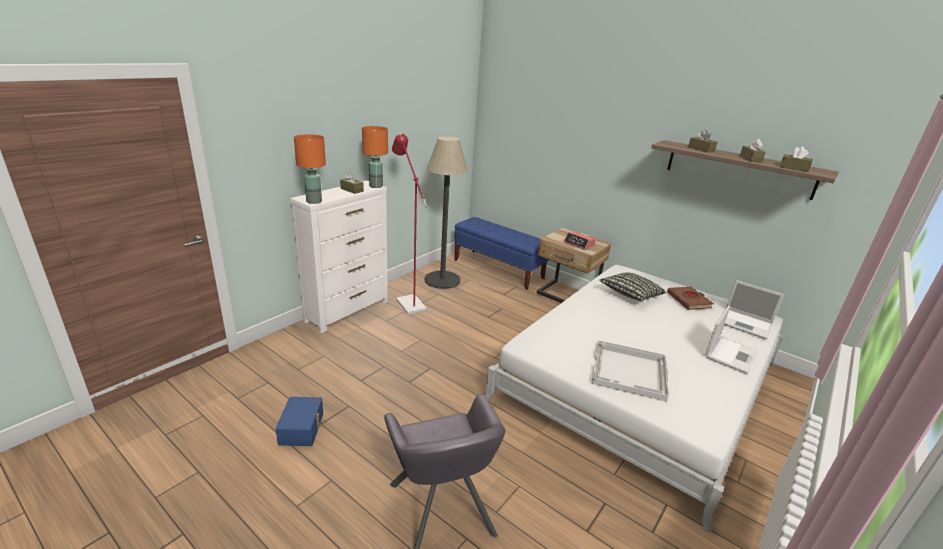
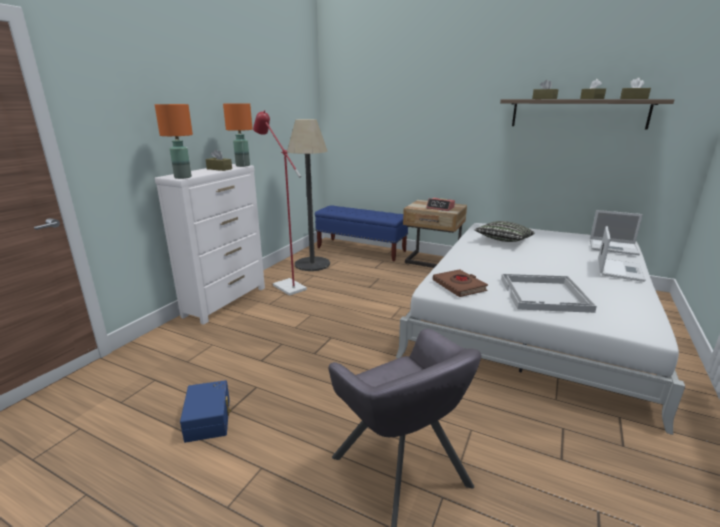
camera: 10 degrees left, 5 degrees down
(688, 300) = (555, 238): brown book -> brown book (459, 286)

